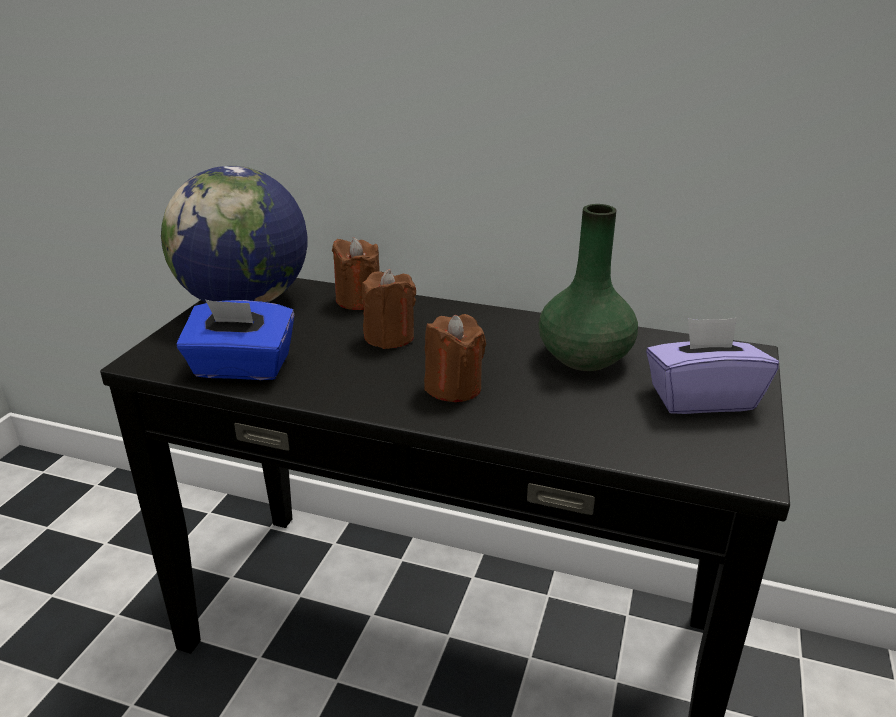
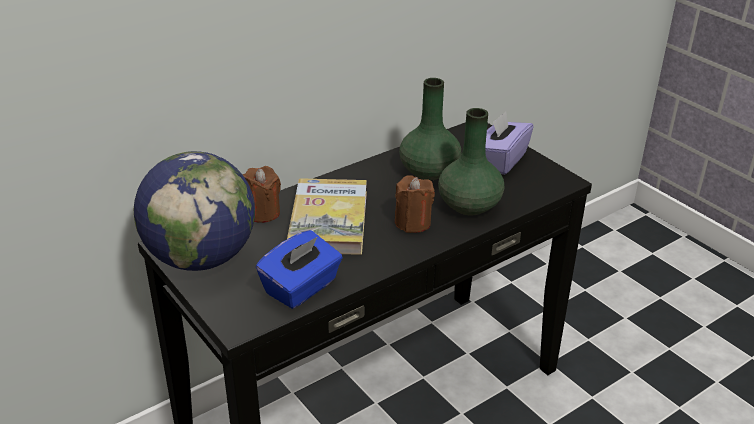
camera: 55 degrees left, 5 degrees up
(389, 337) = (329, 220): brown candle -> book
(549, 413) = (468, 206): none -> green vase

